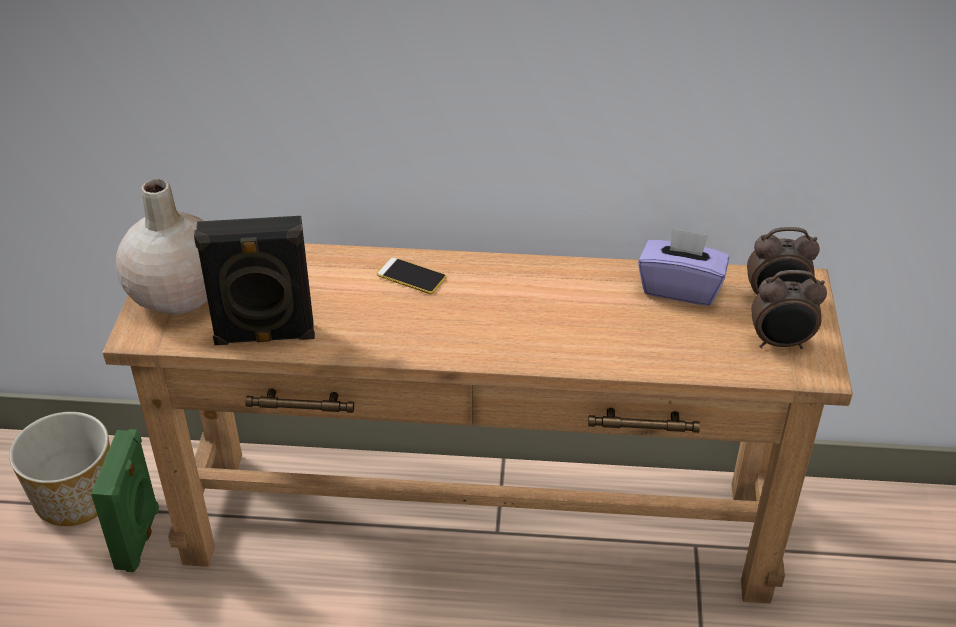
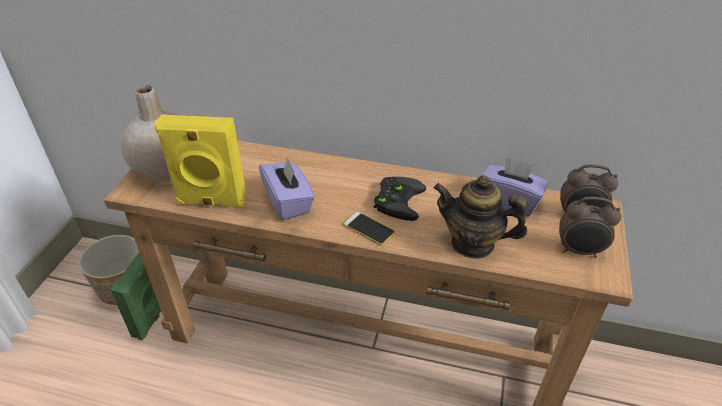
camera: 10 degrees right, 0 degrees up
(265, 337) = (211, 202): black speaker -> yellow speaker
(376, 324) = (288, 202): none -> purple tissue box
(411, 276) = (322, 172): phone -> phone (369, 229)
(528, 302) = (397, 199): none -> black game controller
(642, 350) = (473, 243): none -> teapot

